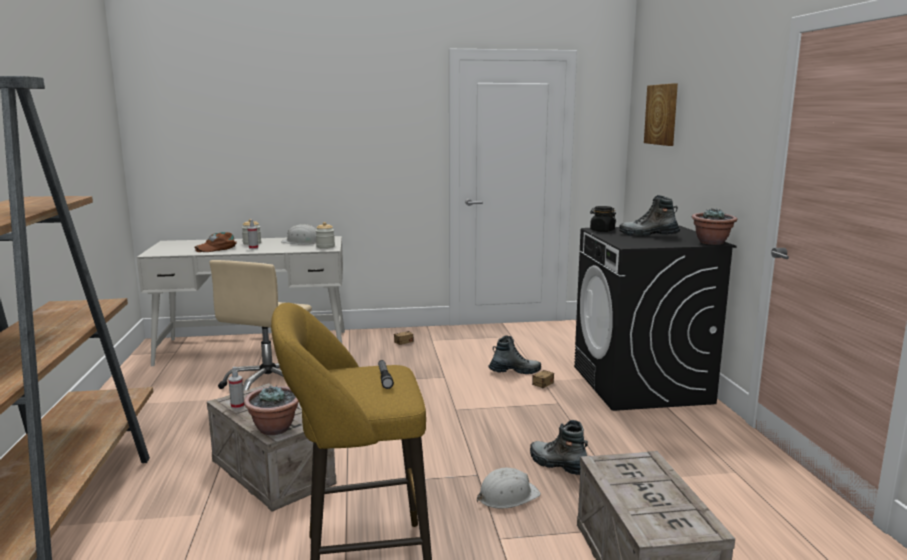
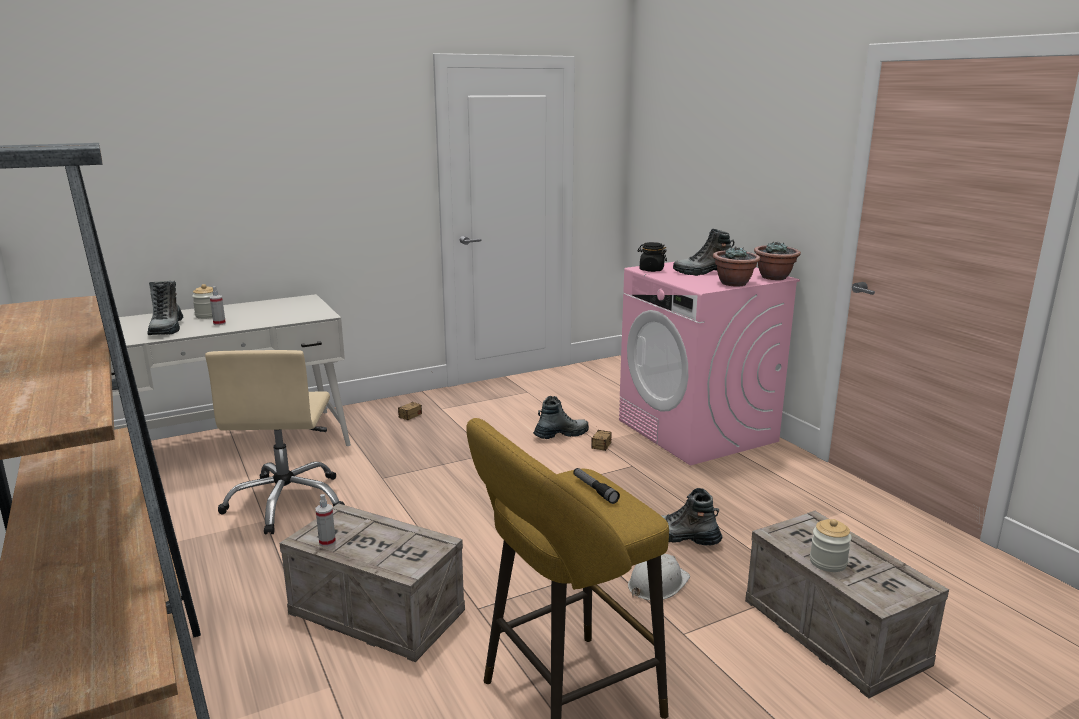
camera: 20 degrees left, 5 degrees up
(216, 248) = (167, 328): brown cap -> boot
(274, 429) = (402, 563): potted plant -> potted plant (734, 283)
(302, 242) = (275, 308): white hard hat -> none
(325, 247) = (315, 312): jar -> jar (828, 562)
(641, 385) = (697, 431): black washing machine -> pink washing machine
(662, 114) = (682, 133): picture -> none

